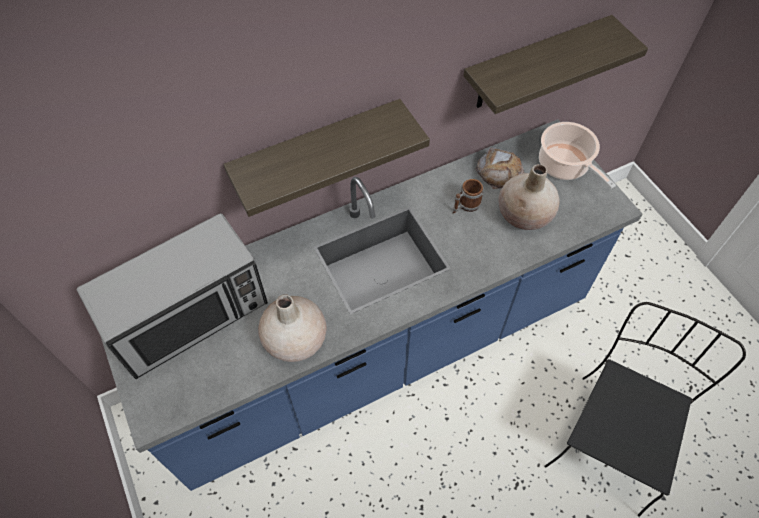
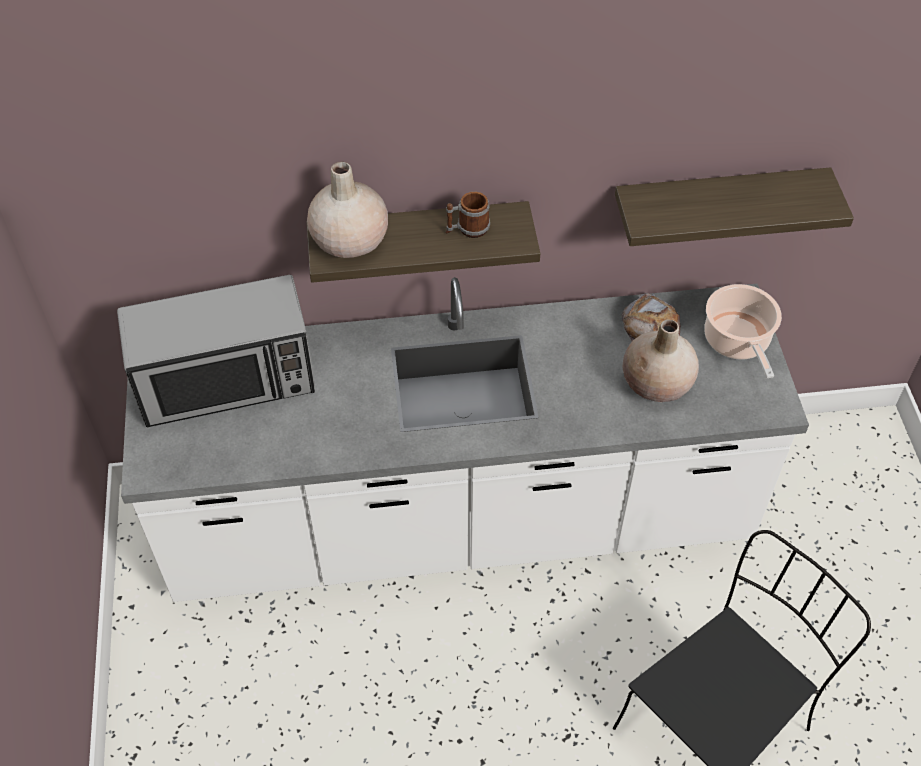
camera: 20 degrees right, 5 degrees down
(294, 340) = (328, 440): beige vase -> beige vase (349, 241)
(379, 351) = (460, 523): blue counter -> white counter
(465, 206) = (589, 353): mug -> mug (467, 229)

